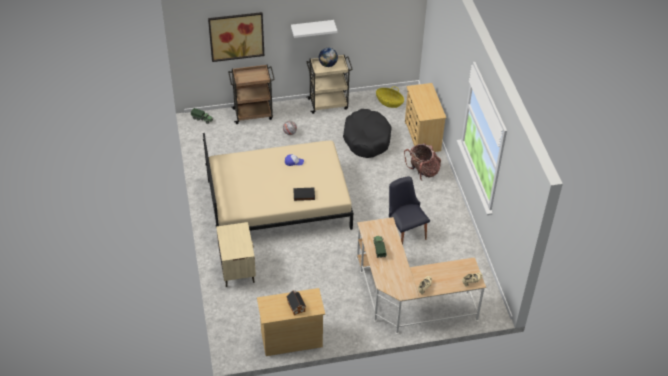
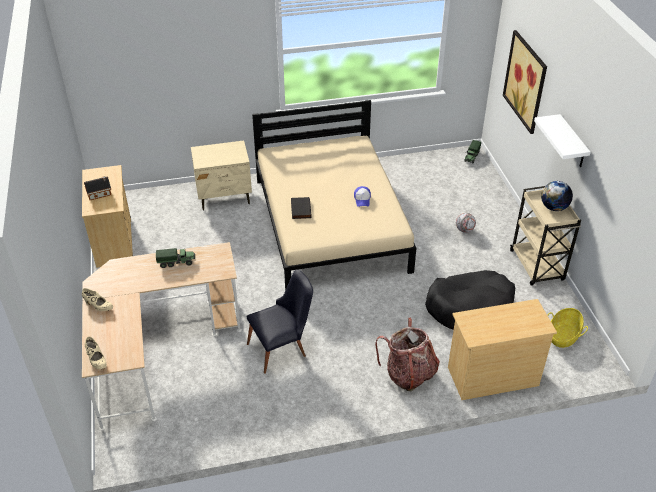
camera: 90 degrees right, 5 degrees down
(253, 114) = (493, 196): brown cart -> none

